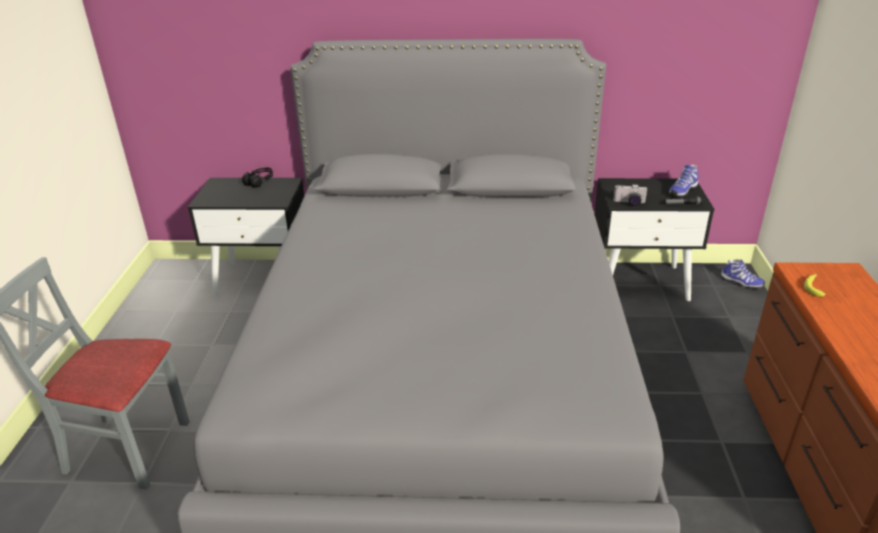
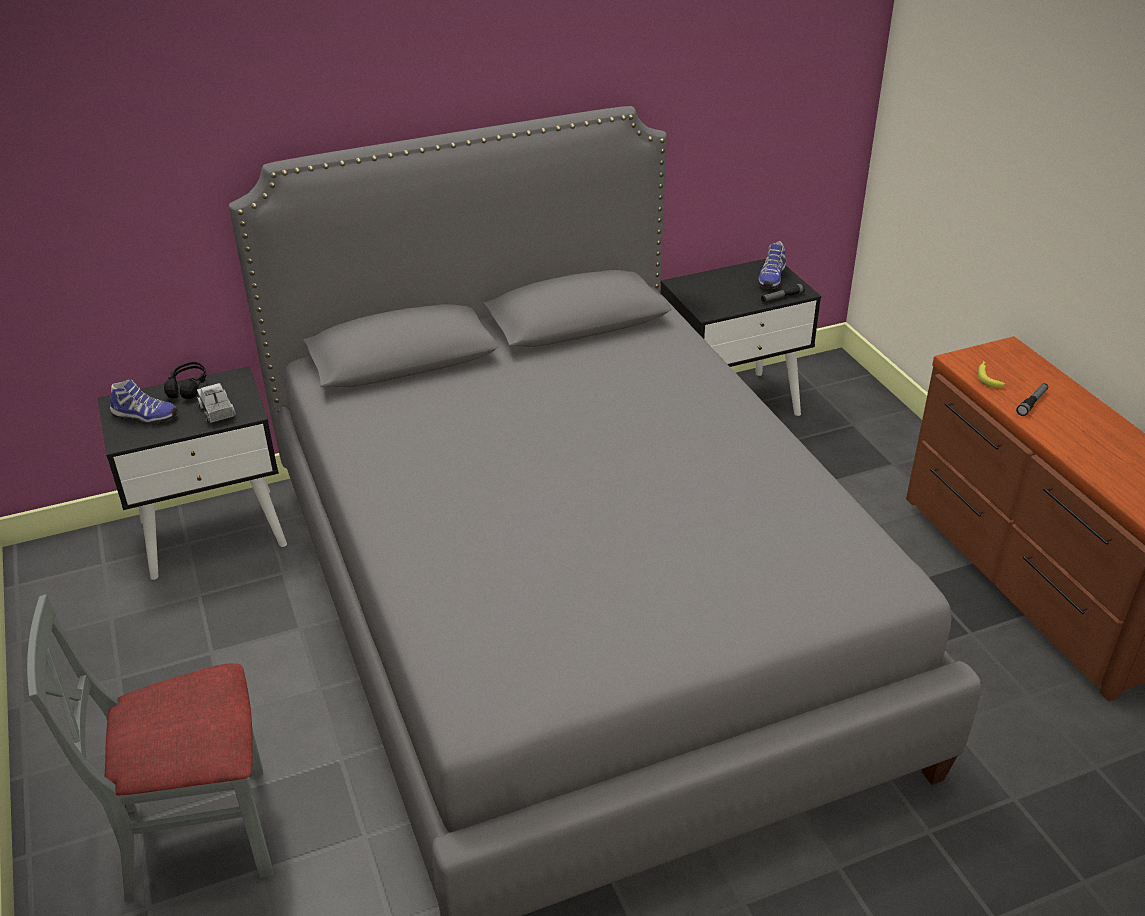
camera: 25 degrees left, 5 degrees up
(263, 197) = (217, 411): none -> toy truck
(629, 203) = (721, 309): camera -> none
(741, 282) = (844, 376): shoe -> shoe (144, 417)
(844, 314) = (1032, 403): none -> flashlight

